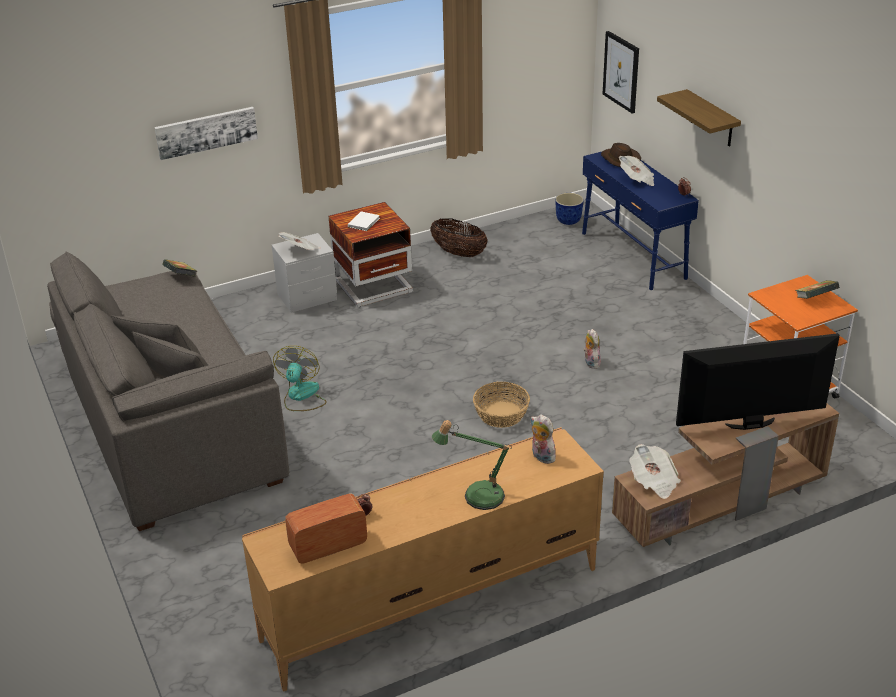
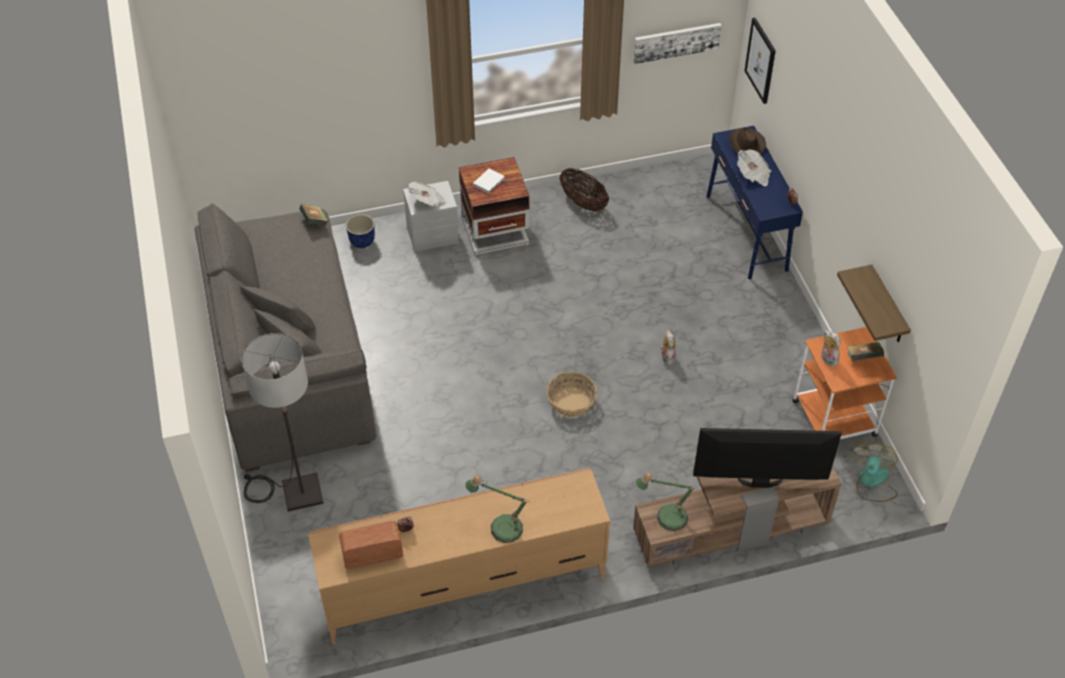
camera: 10 degrees right, 15 degrees up
(196, 543) = (290, 492): none -> floor lamp
(206, 132) = (348, 94): picture -> picture (676, 42)
(301, 396) = (404, 351): fan -> fan (872, 482)
(541, 457) = (563, 496): plush toy -> plush toy (827, 359)
(569, 221) = (699, 177): planter -> planter (362, 242)
(654, 482) = (666, 516): newspaper -> table lamp
(712, 119) = (819, 151): shelf -> shelf (888, 307)

